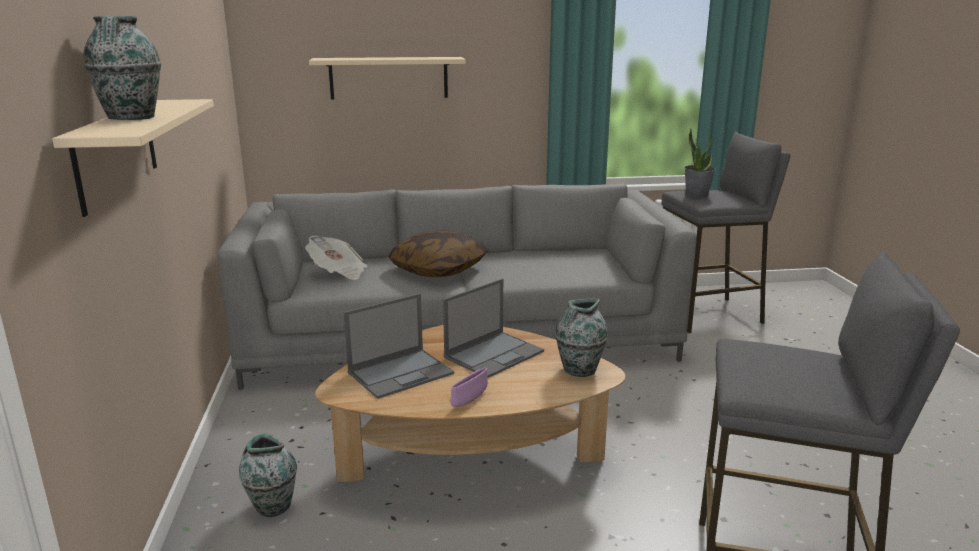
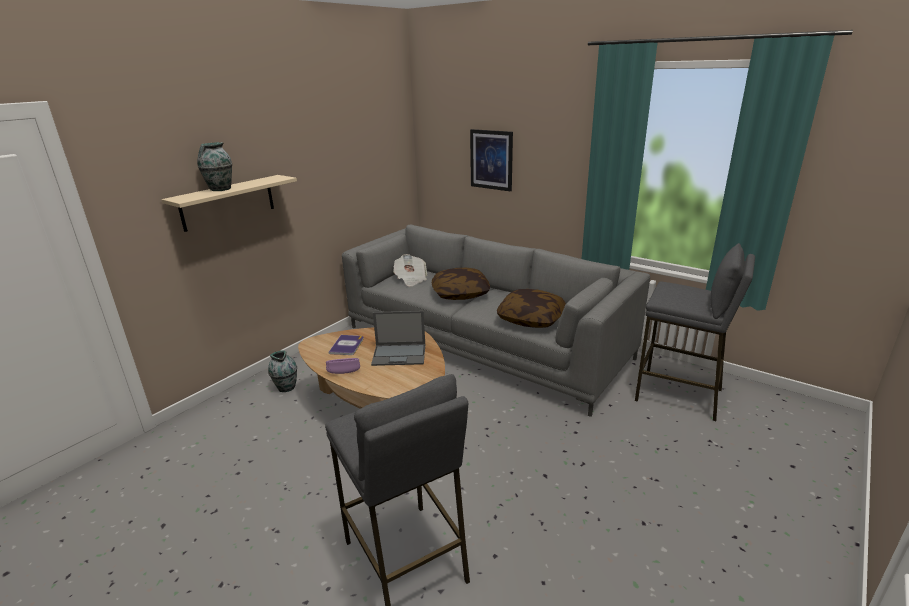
camera: 45 degrees right, 5 degrees up
(389, 78) = (491, 160): beige shelf -> picture
(401, 373) = (347, 345): laptop -> book
(571, 268) = (531, 319): none -> pillow
(579, 370) = (417, 382): vase -> none
(696, 195) = (672, 291): potted plant -> none

